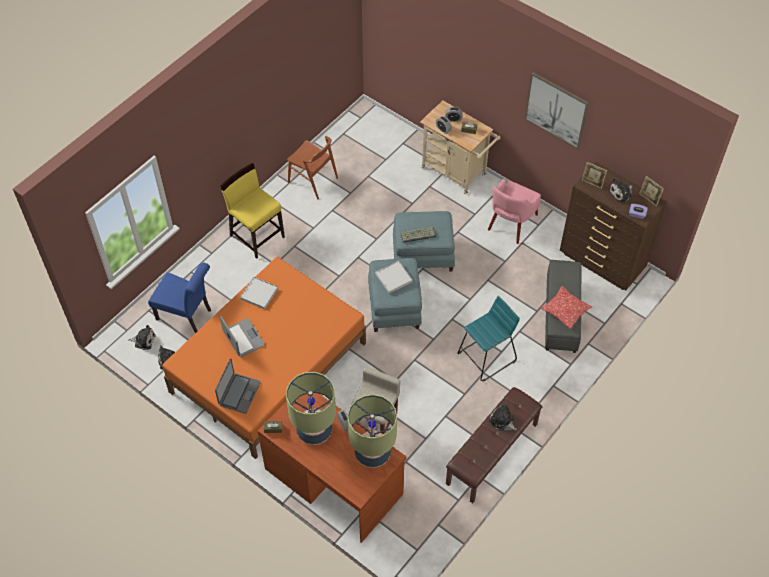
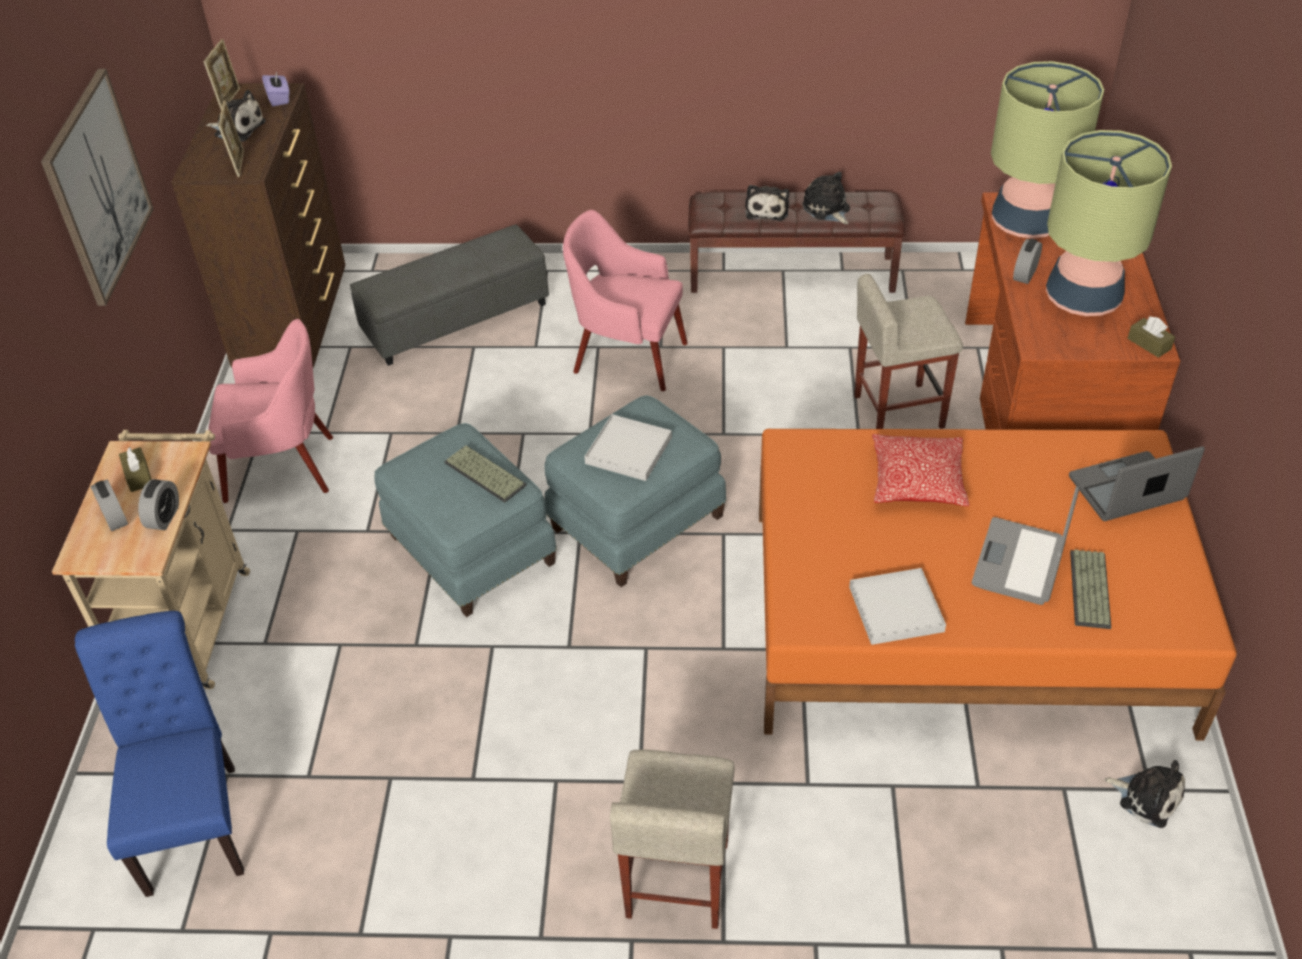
camera: 125 degrees left, 10 degrees down
(143, 340) = (1168, 890): plush toy -> plush toy (827, 209)
(187, 315) = (1018, 853): blue chair -> blue chair (194, 820)
(216, 347) = (1091, 590): none -> keyboard
(257, 235) = (677, 881): yellow chair -> beige stool
(313, 180) = (403, 885): brown chair -> none
(487, 357) = (626, 356): turquoise stool -> pink armchair
(565, 311) = (477, 256): pillow -> pillow (917, 481)

